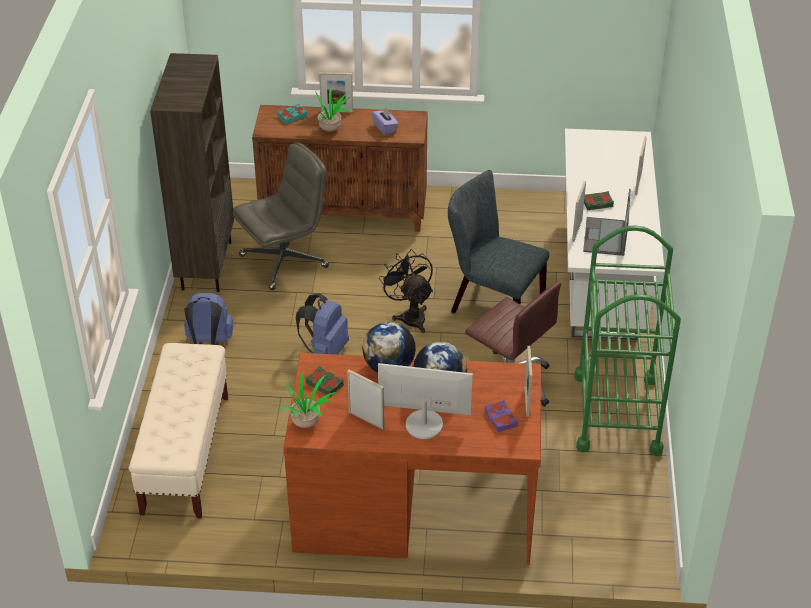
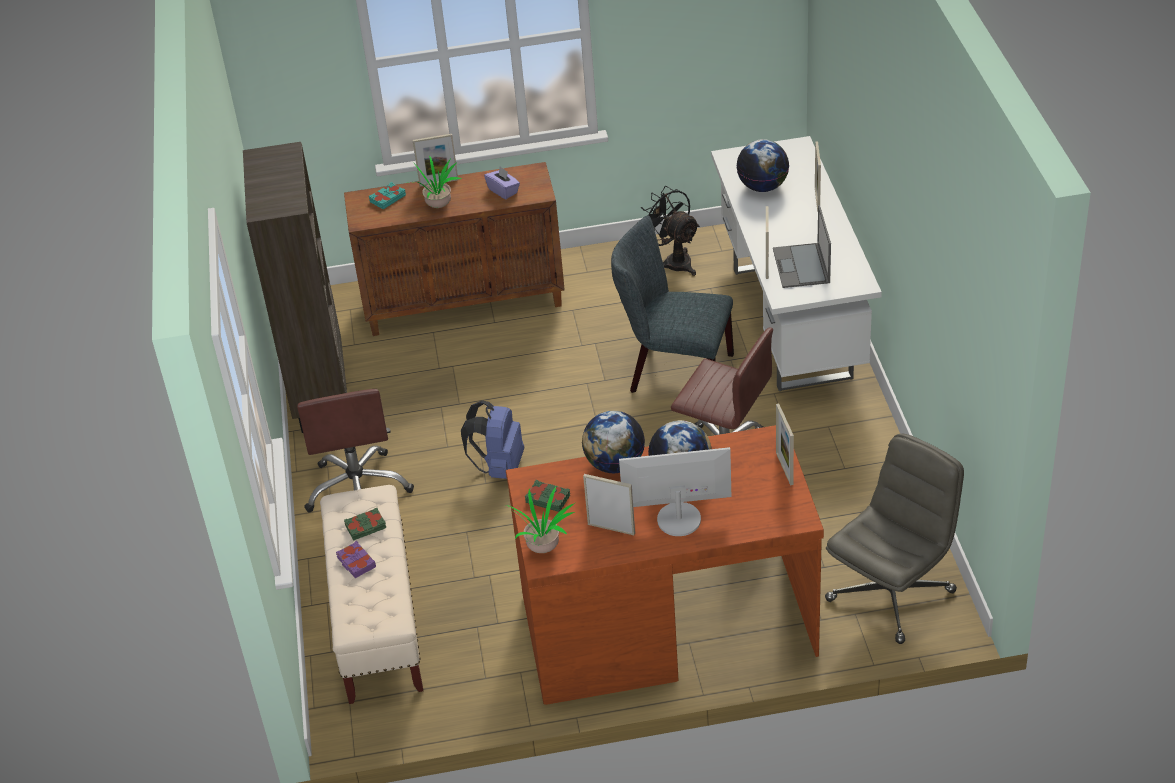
camera: 10 degrees left, 0 degrees up
(209, 344) = (358, 489): blue backpack -> brown office chair
(284, 260) = (413, 373): grey office chair -> grey office chair (891, 594)
(410, 315) = (585, 405): black fan -> black fan (673, 261)
(500, 419) = (762, 494): purple book -> purple book (356, 562)
(597, 165) = (763, 187): none -> globe
(597, 203) = (779, 230): green book -> green book (366, 527)
(617, 413) = (859, 466): green cart -> none

